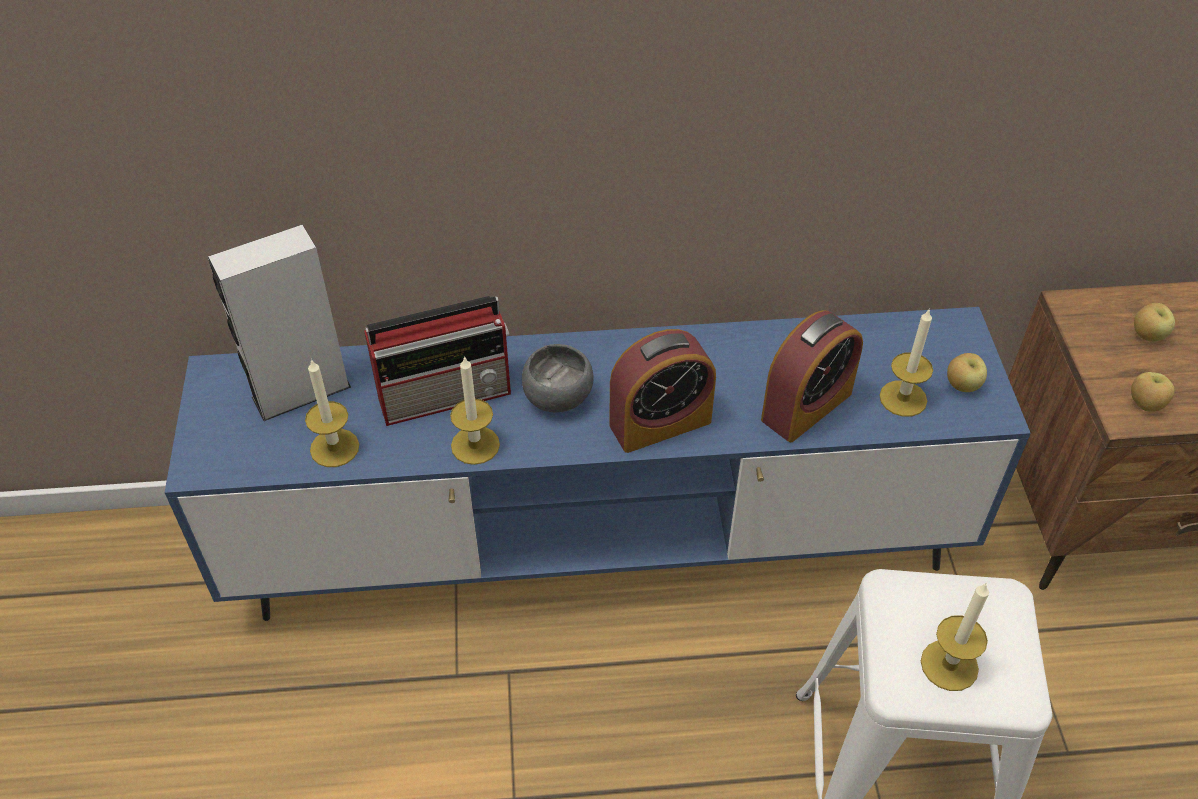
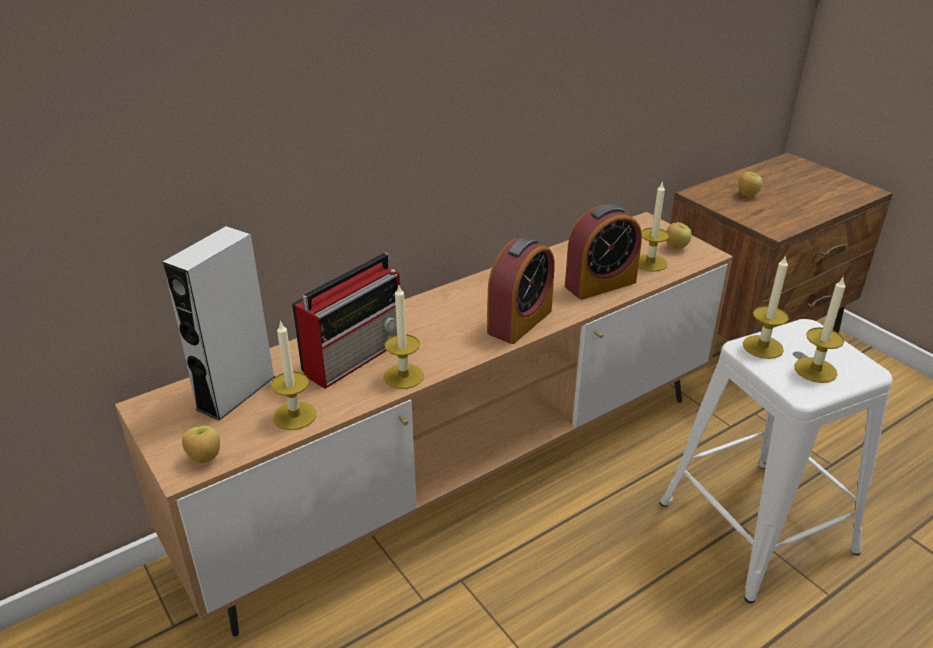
camera: 30 degrees left, 15 degrees down
(560, 397) = (439, 330): grey bowl -> none
(598, 548) = (464, 476): blue tv stand -> brown tv stand
(806, 406) = (600, 284): alarm clock -> alarm clock turned 45 degrees clockwise
(914, 599) = (762, 347): none -> candle
(1144, 405) = (778, 222): apple -> apple (205, 458)

